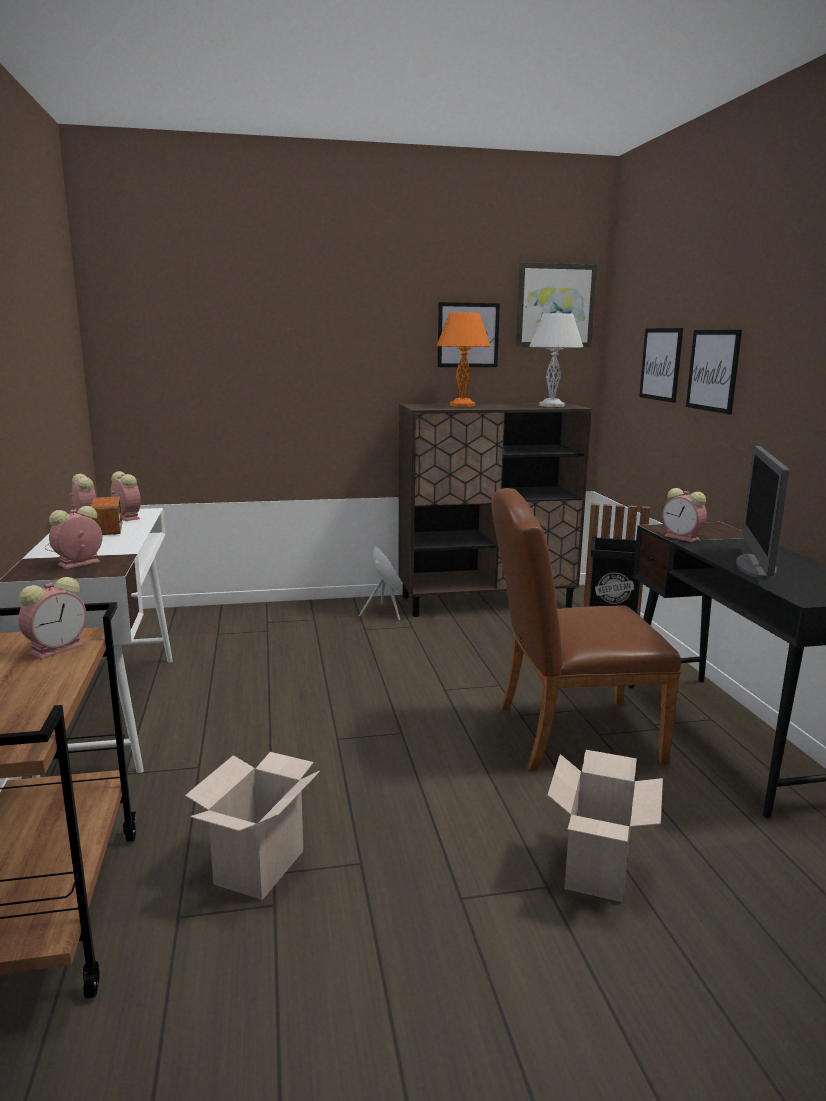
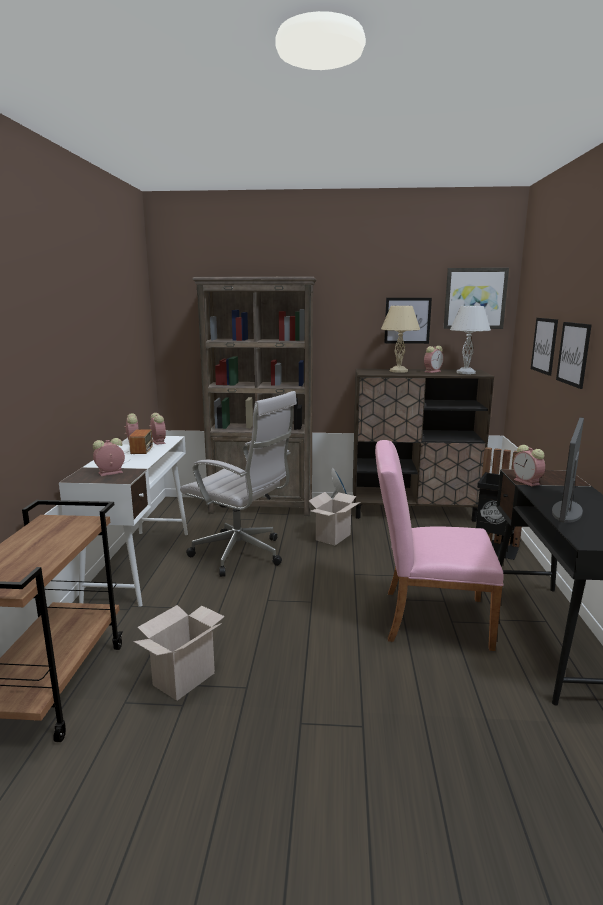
camera: 15 degrees right, 0 degrees up
(58, 648) = (72, 528): alarm clock -> alarm clock (433, 371)
(271, 613) = (262, 507): none -> brown bookcase
(271, 681) = (242, 555): none -> white office chair
(461, 405) = (398, 371): orange table lamp -> beige table lamp
(566, 733) = (427, 617): brown chair -> pink chair
(599, 872) = (404, 723): cardboard box -> cardboard box (333, 538)

